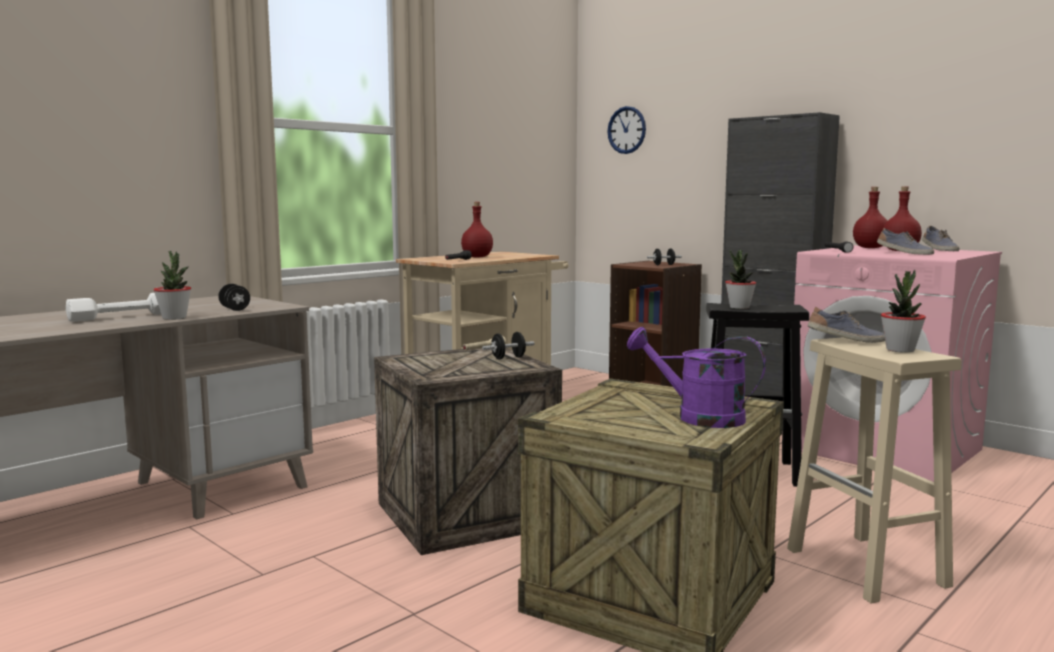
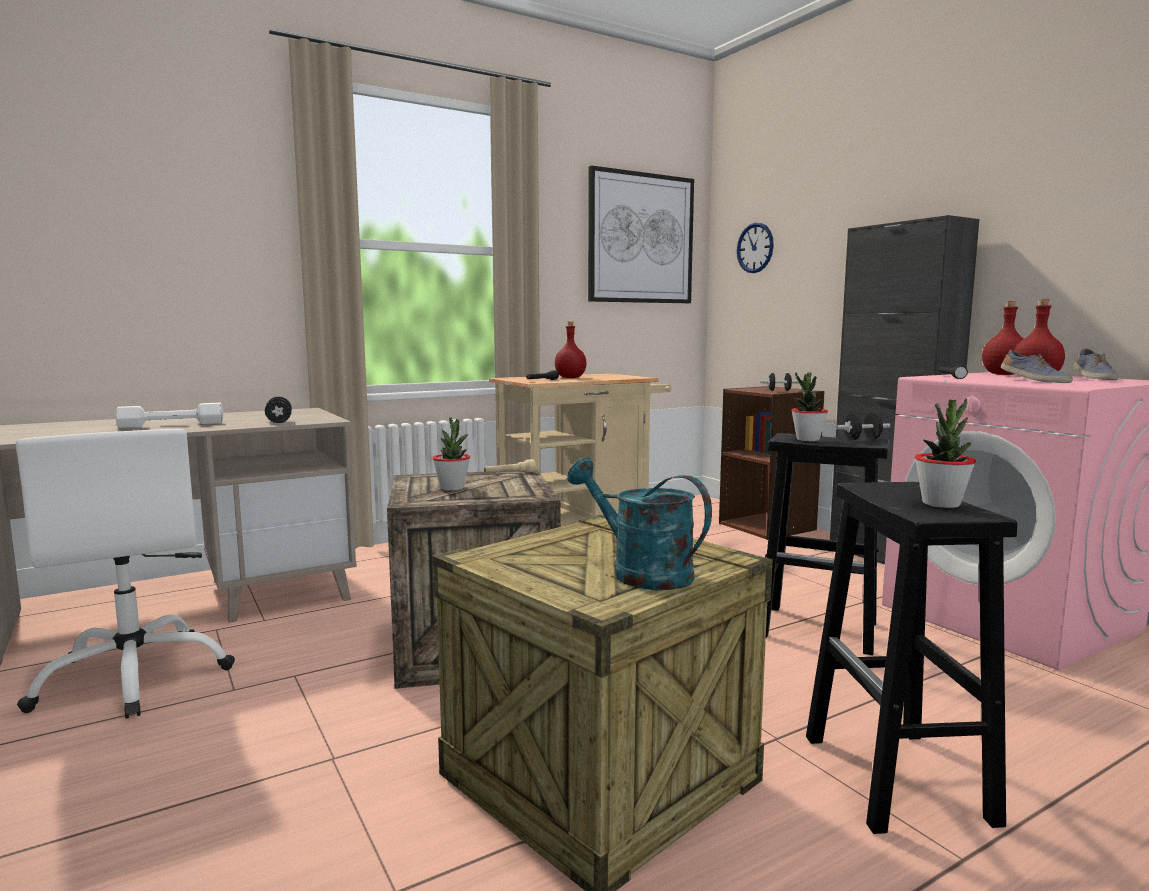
camera: 15 degrees right, 0 degrees up
(144, 575) = (135, 676): none -> white office chair
(174, 318) = (209, 428): potted plant -> potted plant (452, 488)
(508, 358) = (521, 484): black dumbbell -> black dumbbell (862, 439)
(520, 118) = (641, 238): none -> picture
(698, 417) = (640, 572): purple watering can -> turquoise watering can
(846, 340) = (881, 486): shoe -> none
(868, 568) = (898, 780): beige stool -> black stool

